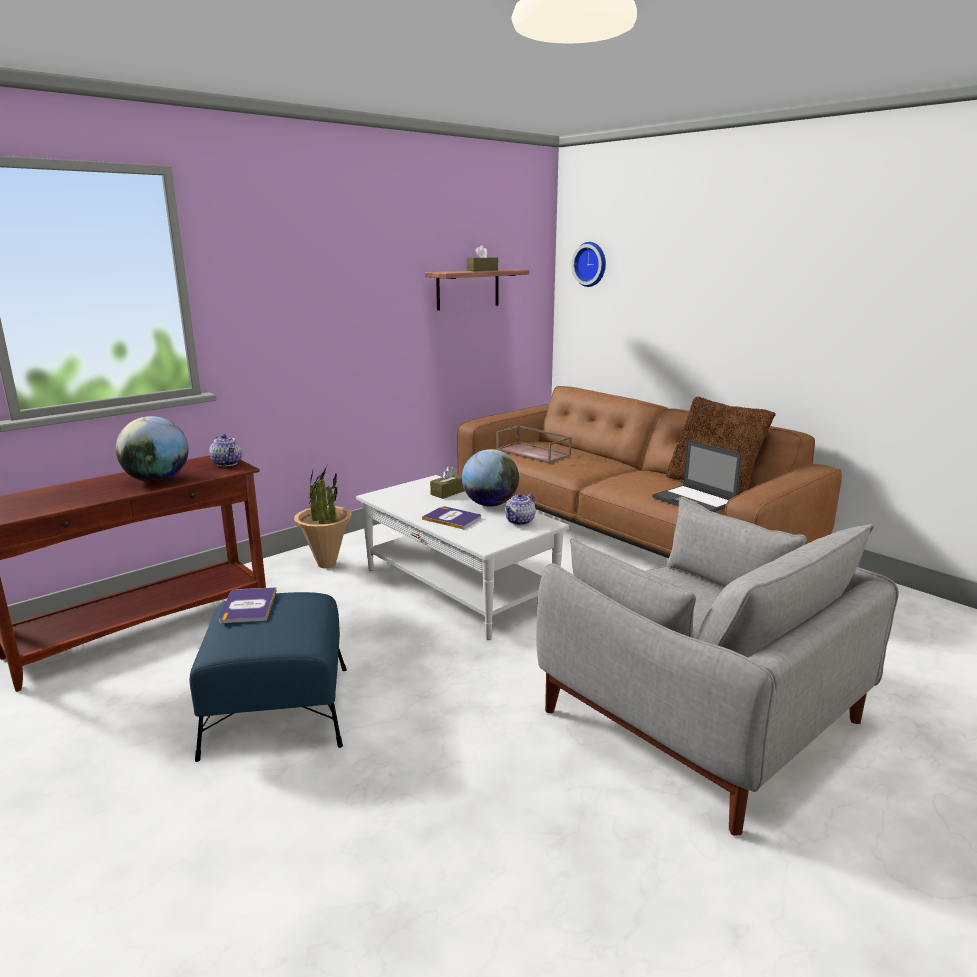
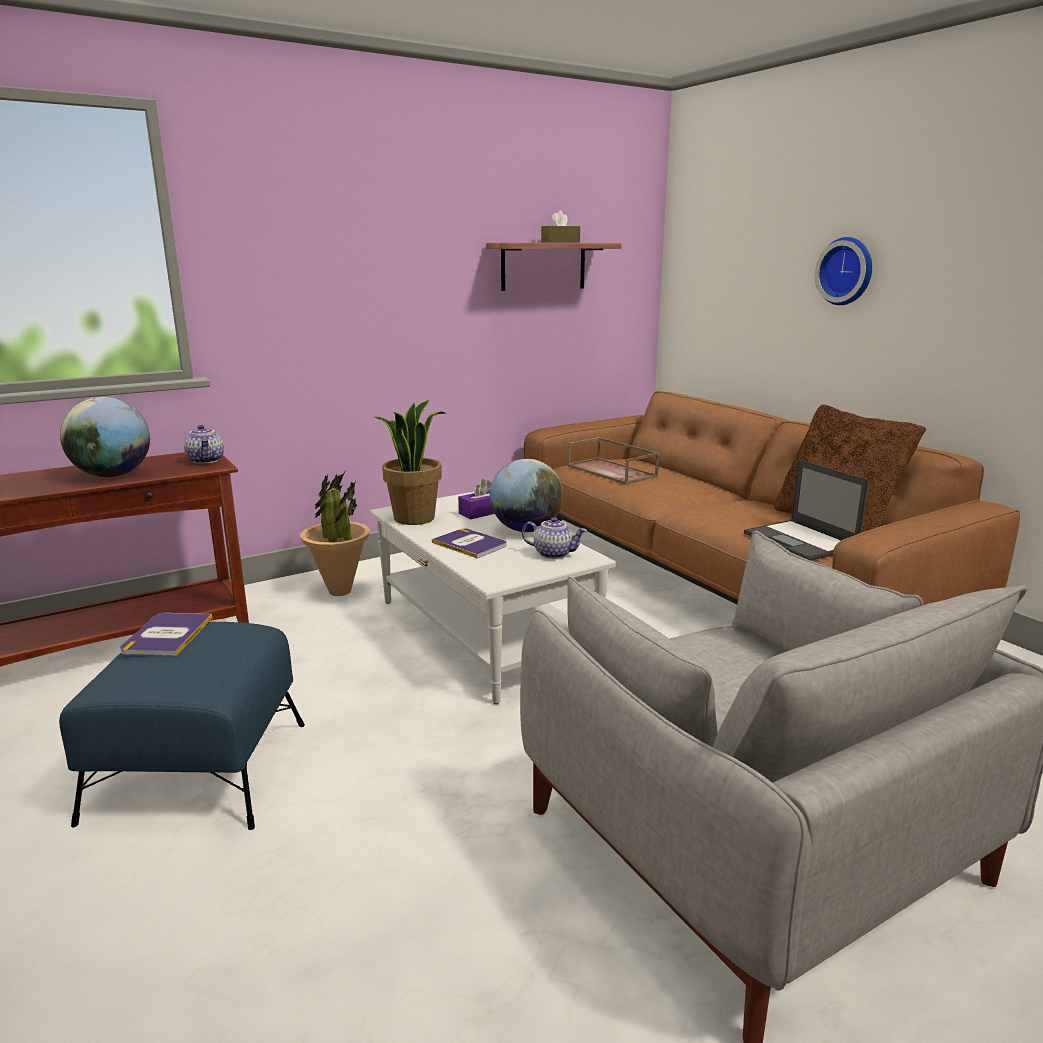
camera: 10 degrees right, 0 degrees up
(396, 500) = (414, 518): none -> potted plant
(448, 492) = (481, 512): brown tissue box -> purple tissue box
(520, 522) = (554, 553): teapot -> teapot turned 120 degrees counterclockwise
(591, 264) = (705, 237): wall clock -> wall clock (846, 271)

